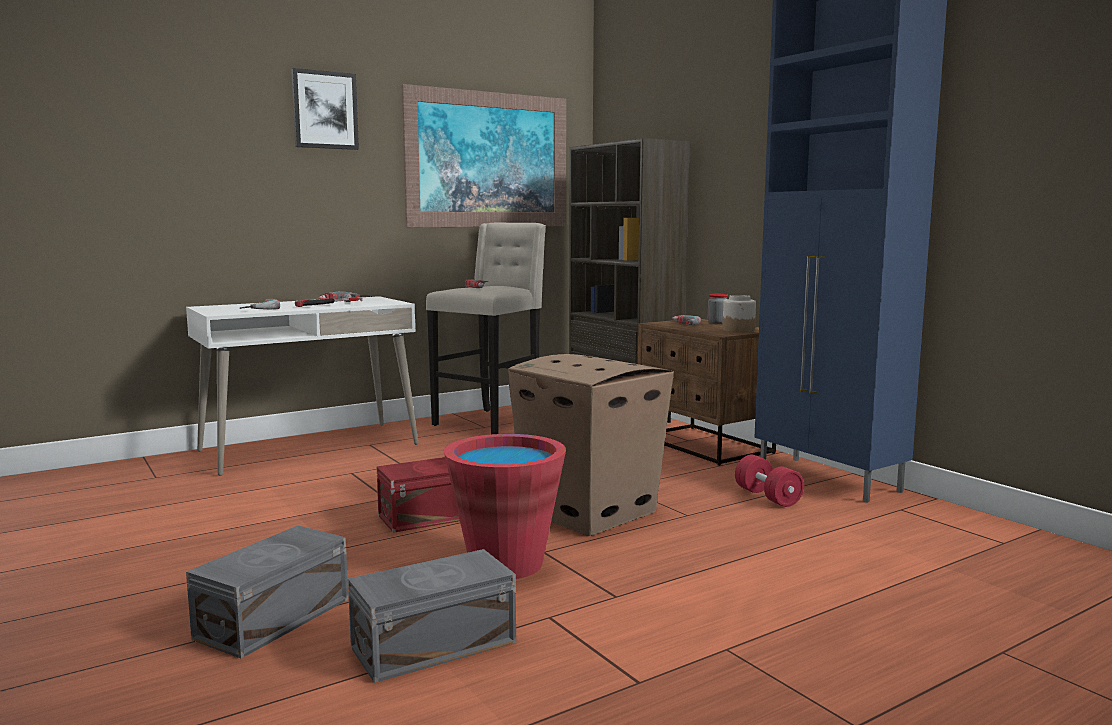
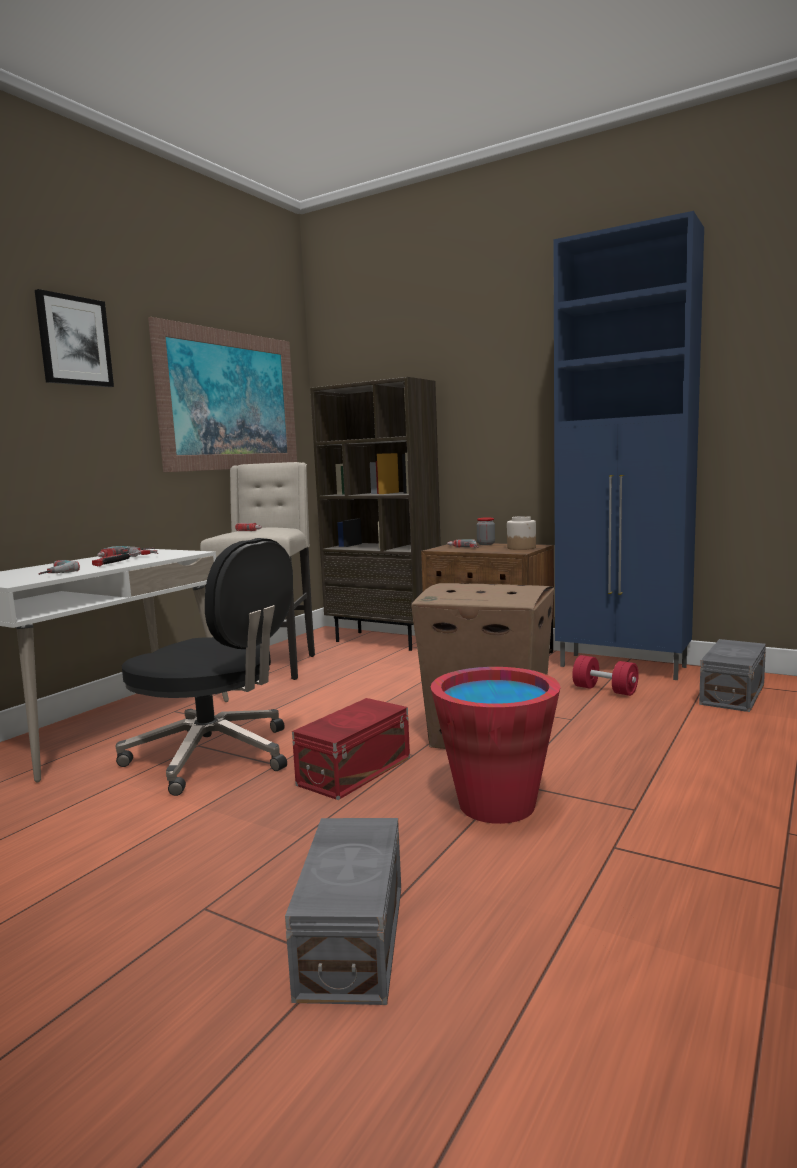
camera: 25 degrees left, 0 degrees up
(352, 483) = (215, 756): none -> black office chair
(431, 644) = (558, 913): grey storage box -> grey storage box (730, 694)

